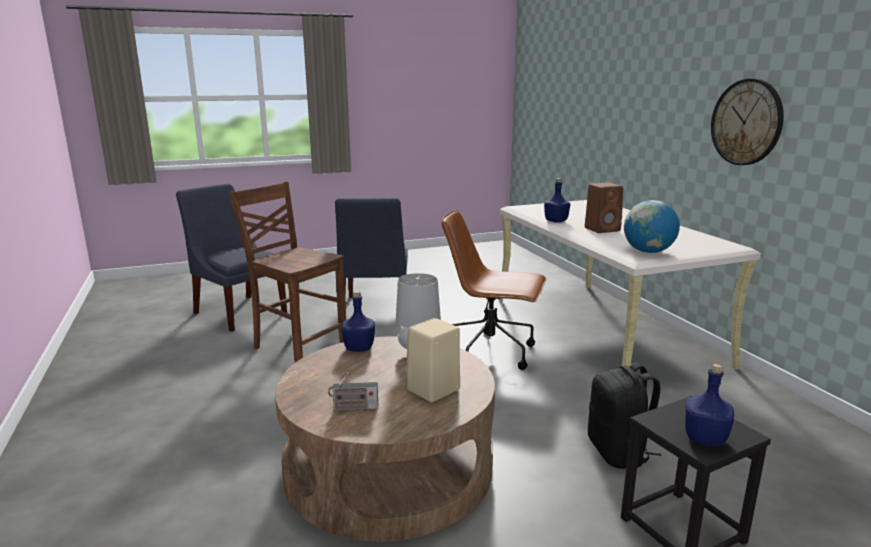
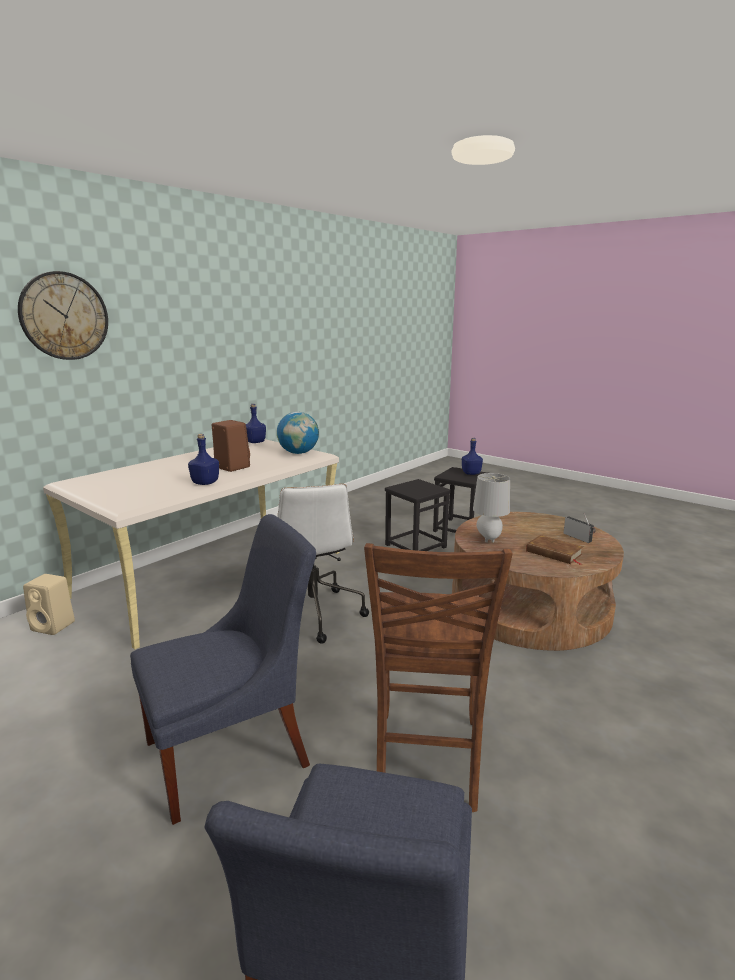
camera: 120 degrees left, 0 degrees up
(344, 374) = (554, 553): none -> brown book
(360, 348) = (513, 561): blue bottle -> blue bottle (255, 442)
(432, 390) = (522, 525): beige speaker -> beige speaker (54, 626)
(491, 352) = (313, 613): brown office chair -> white office chair
(619, 452) = (415, 546): black backpack -> black stool
(746, 122) = (218, 349): wall clock -> wall clock (64, 316)

